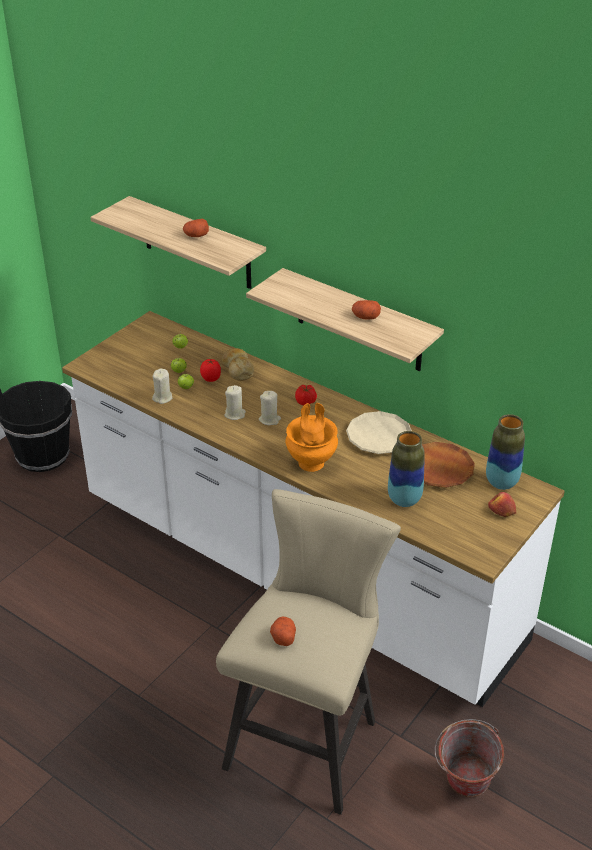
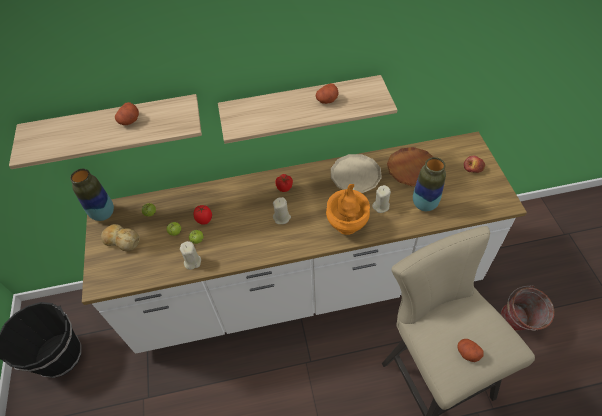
camera: 45 degrees left, 15 degrees up
(235, 414) = (256, 232): beige candle -> beige candle (381, 206)
(238, 369) = (211, 199): bread -> bread (121, 240)
(501, 482) = (449, 151): vase -> vase (103, 214)

